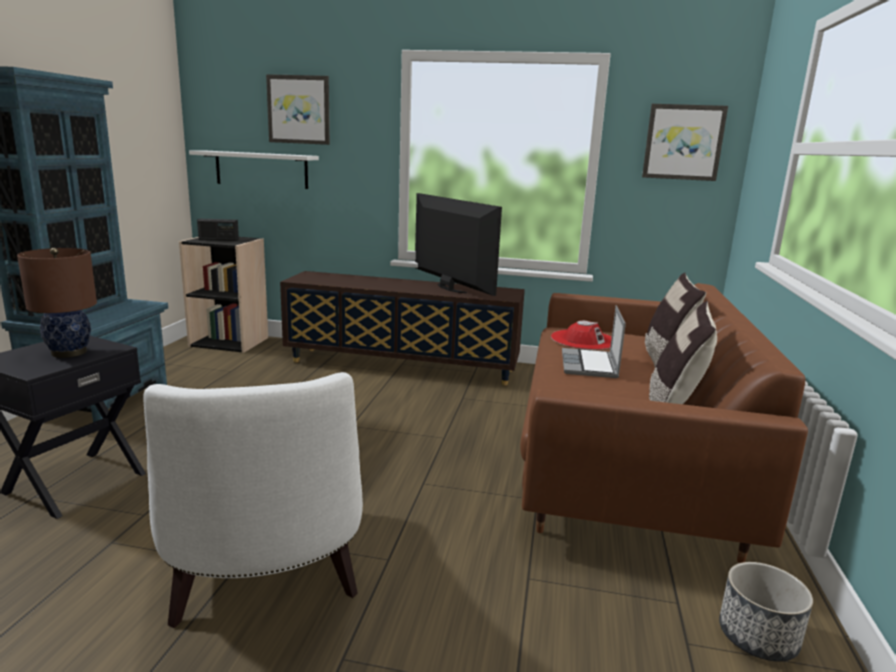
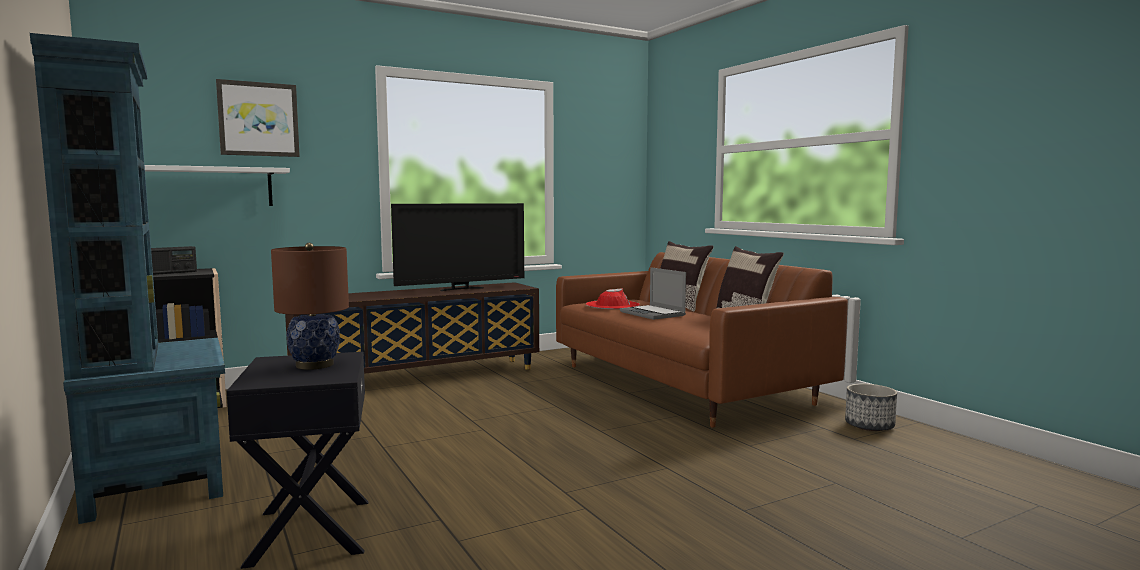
camera: 40 degrees left, 10 degrees down
(265, 572) = (612, 503): white armchair -> none
(449, 288) = (461, 289): television -> television turned 135 degrees clockwise
(683, 142) = (608, 152): picture -> none

